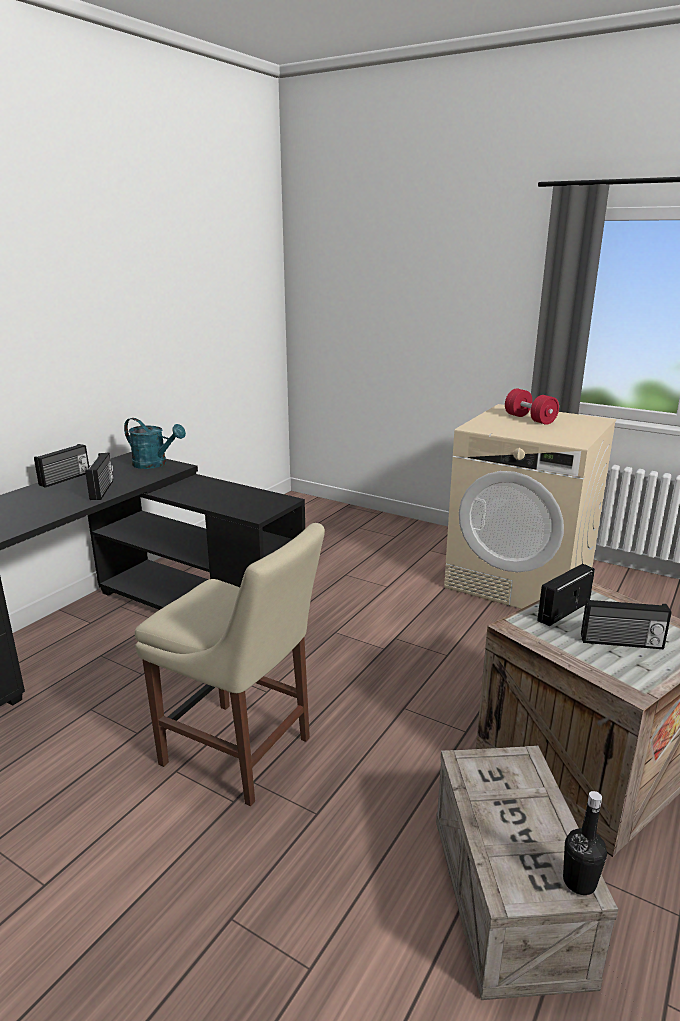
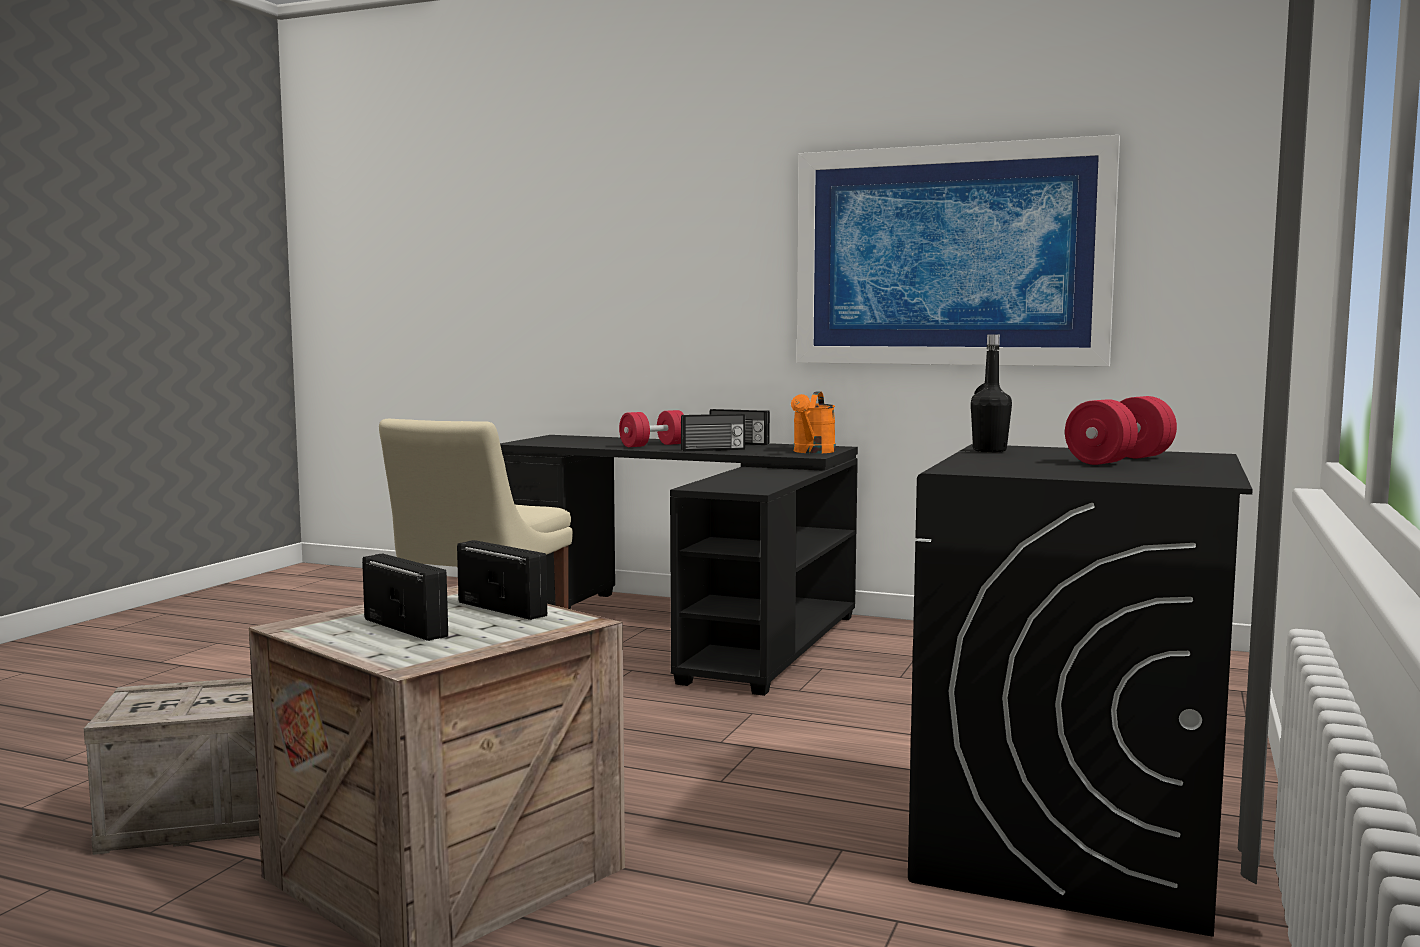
camera: 80 degrees right, 15 degrees down
(37, 507) = (653, 445): none -> red dumbbell
(155, 464) = (812, 452): turquoise watering can -> orange watering can
(160, 298) = (950, 256): none -> picture
(520, 580) = (1067, 845): beige washing machine -> black washing machine
(579, 882) = (127, 715): black bottle -> black bottle (989, 450)
(621, 643) = (407, 627): radio -> radio turned 135 degrees clockwise

